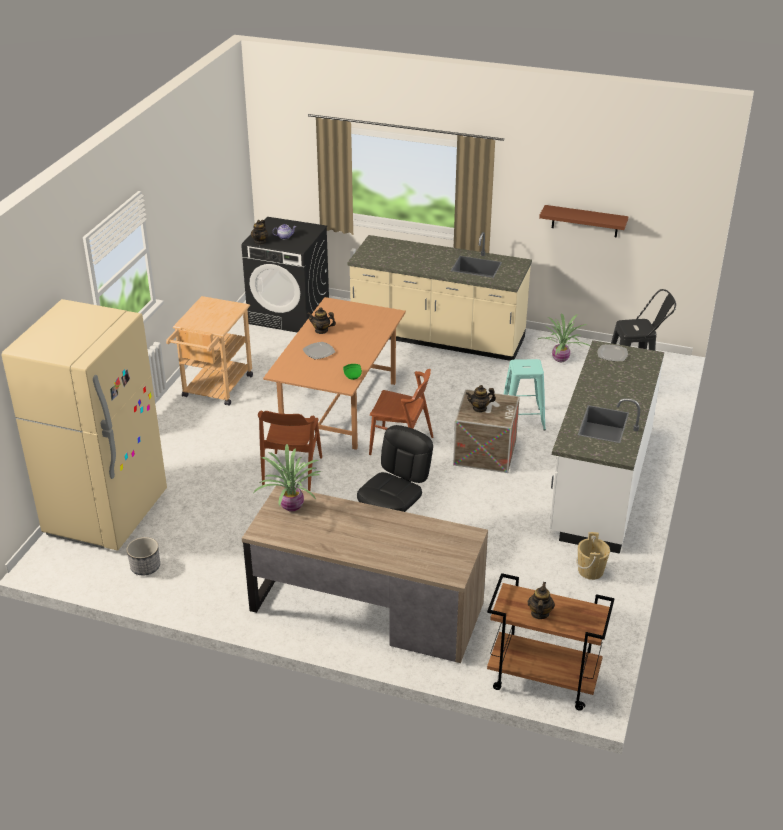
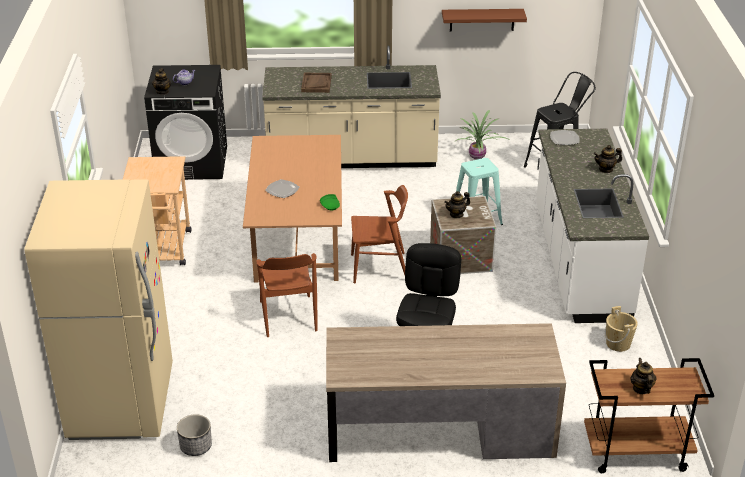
camera: 20 degrees left, 0 degrees up
(292, 506) = (355, 344): potted plant -> none
(321, 330) = (271, 169): teapot -> teapot (606, 169)
(405, 258) = (316, 84): none -> brown tray

